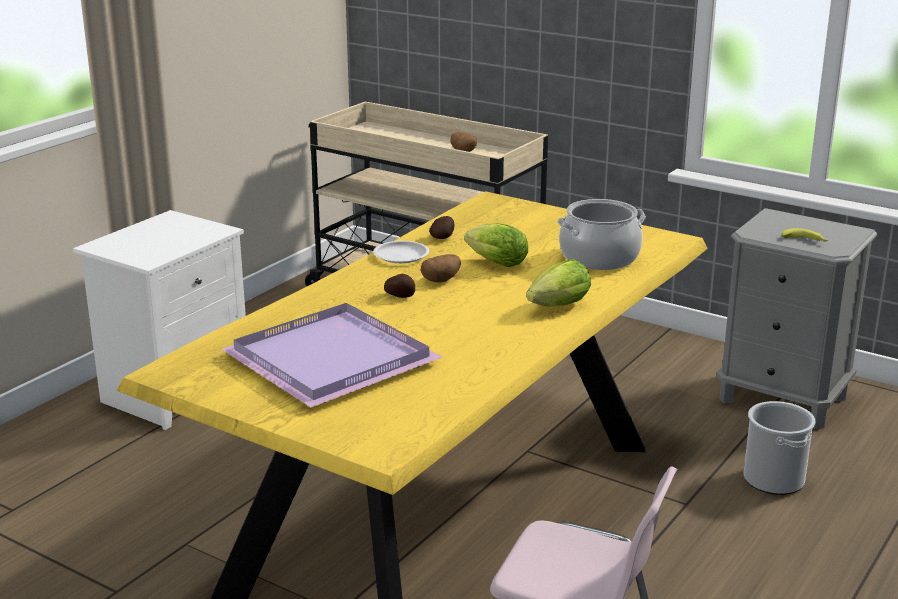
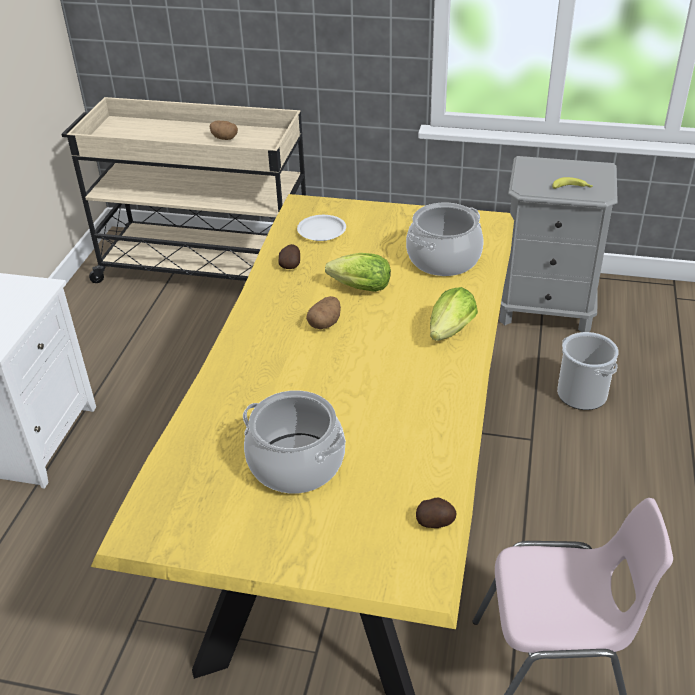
camera: 20 degrees left, 15 degrees up
(335, 360) = (297, 463): purple tray -> cooking pot
(400, 296) = (301, 355): potato -> potato (435, 522)
(401, 255) = (267, 299): white plate -> white plate (322, 231)

